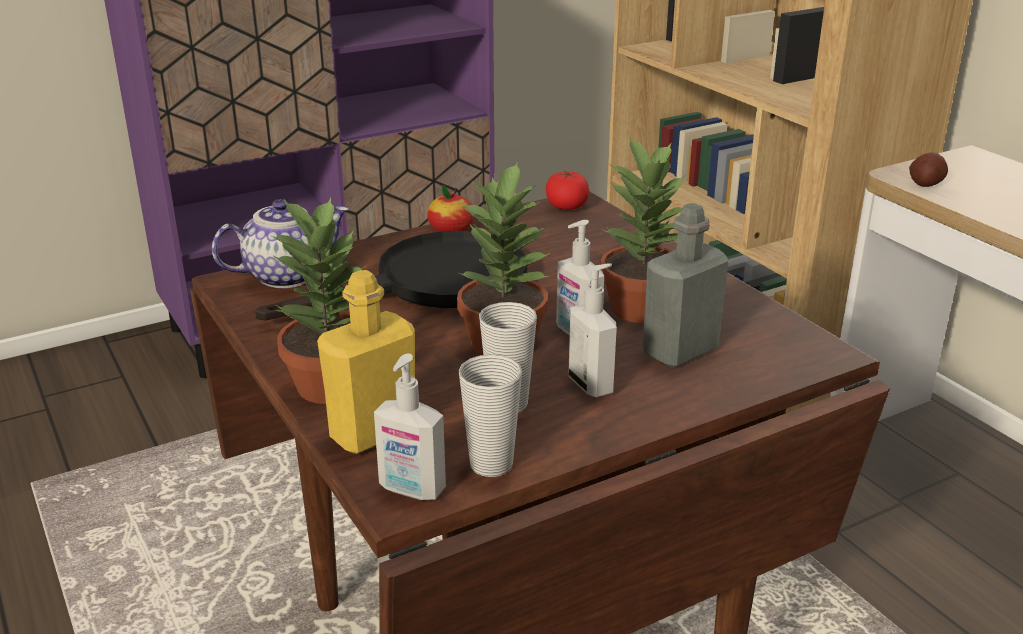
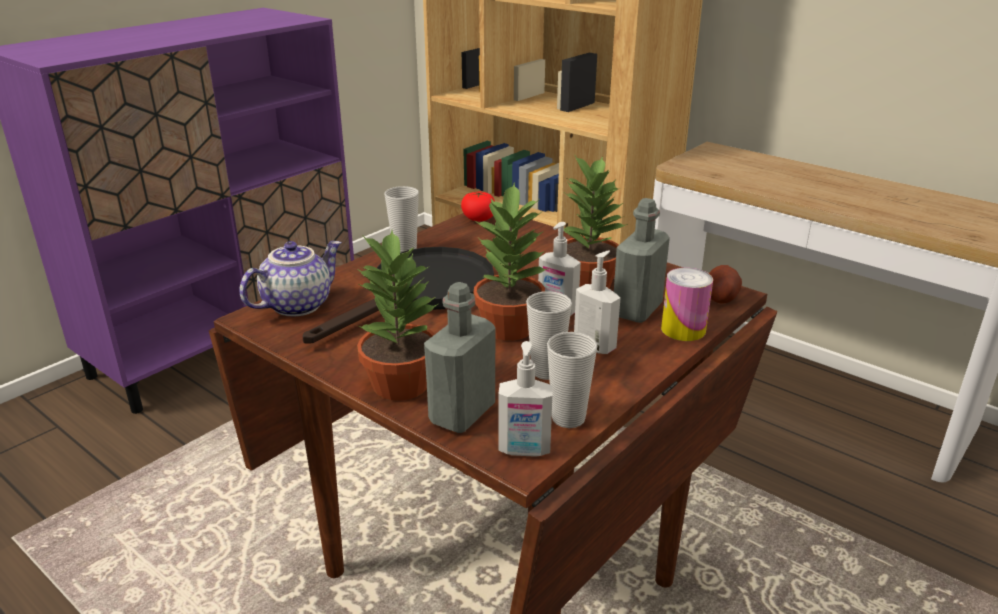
camera: 20 degrees left, 0 degrees up
(373, 432) = (462, 414): yellow bottle -> grey bottle
(451, 230) = (405, 249): apple -> cup
(722, 386) = (683, 329): none -> can
(925, 183) = (697, 171): potato -> potato (720, 298)

